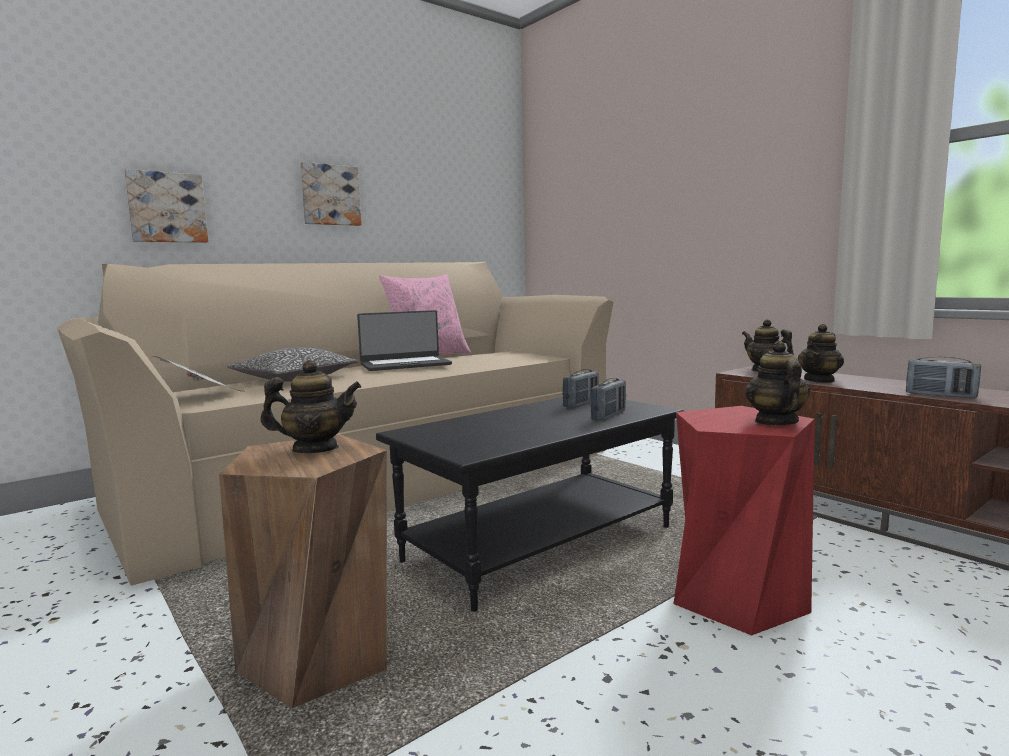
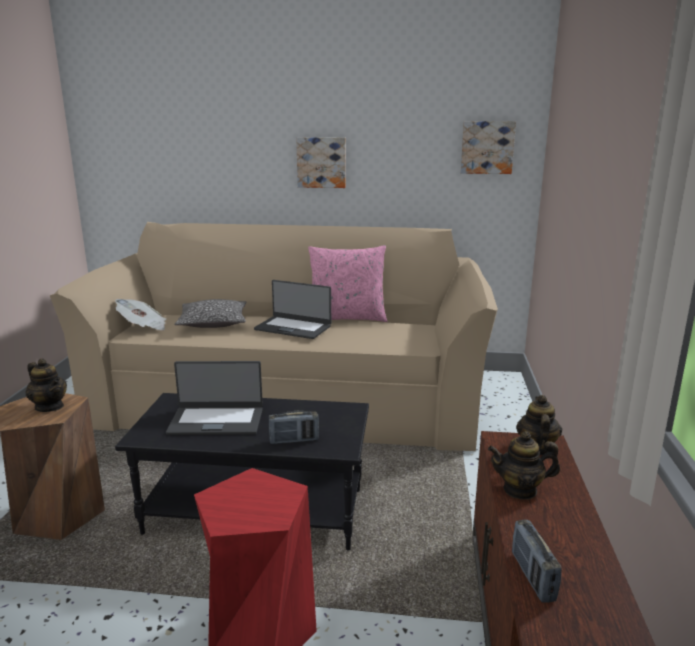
camera: 45 degrees right, 10 degrees up
(167, 207) = (201, 177): picture -> picture (487, 147)
(505, 427) = (216, 420): none -> laptop
(581, 404) = (321, 417): radio -> none
(775, 422) = (253, 516): teapot -> none

